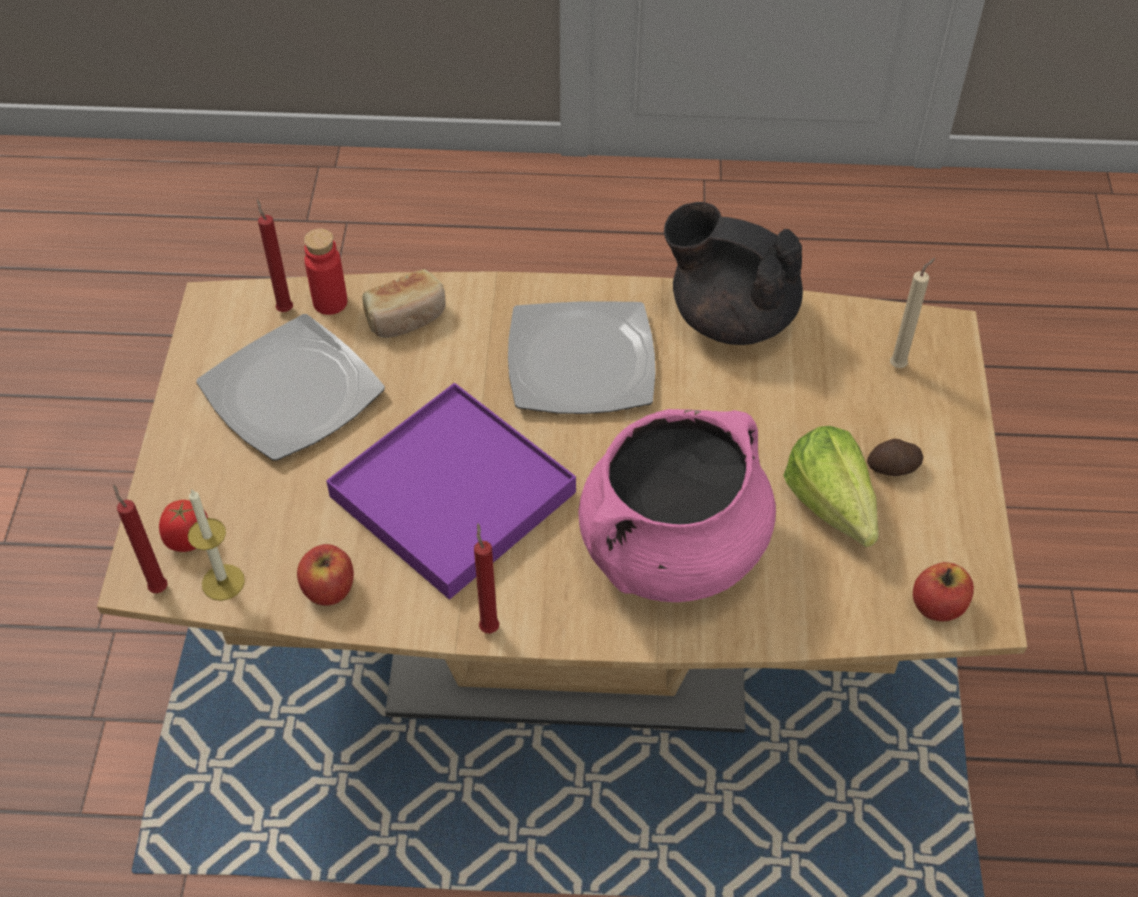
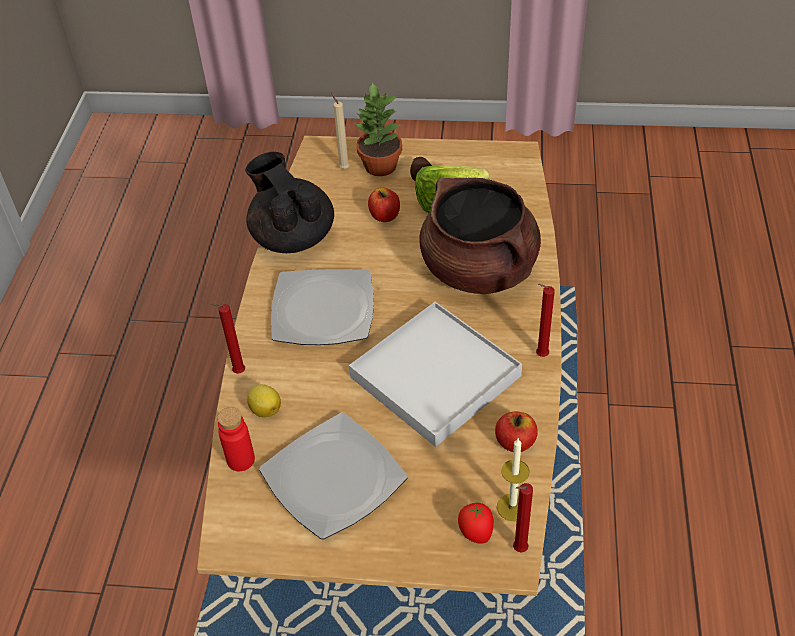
camera: 85 degrees left, 5 degrees down
(284, 308) = (242, 491): red candle -> red candle (237, 372)
(406, 317) = (265, 409): bread -> lemon
(452, 494) = (435, 377): purple tray -> white tray
(672, 549) = (479, 270): pink cooking pot -> brown cooking pot
(730, 316) = (292, 236): black teapot -> black teapot turned 120 degrees clockwise
(910, 412) = (380, 166): none -> potted plant
(938, 606) = (514, 168): apple -> apple (385, 216)

